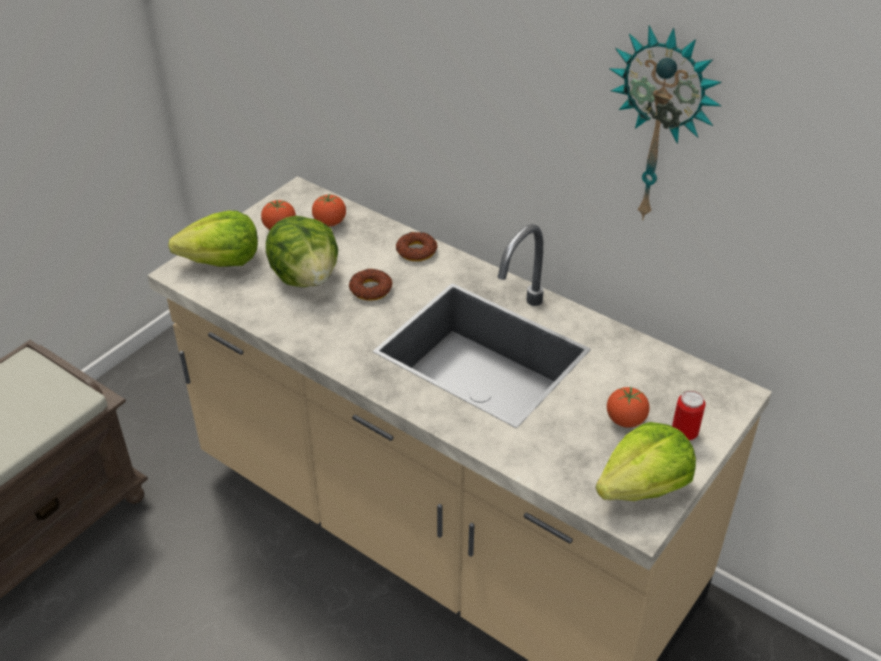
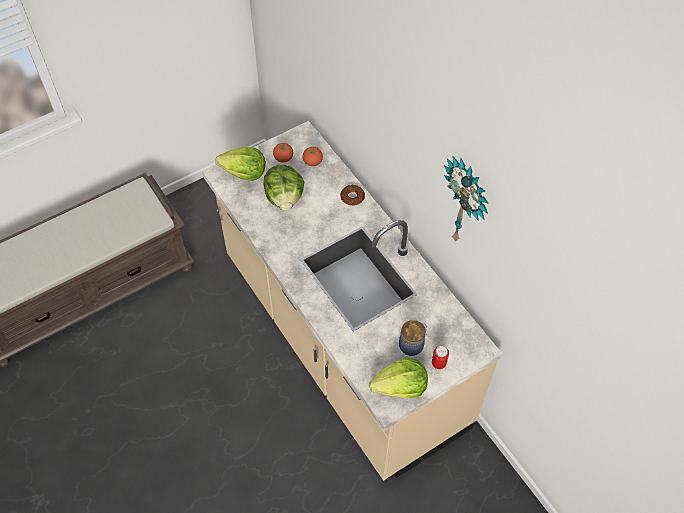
camera: 20 degrees right, 15 degrees up
(370, 289) = (316, 217): donut -> none
(625, 420) = (412, 345): tomato -> jar

